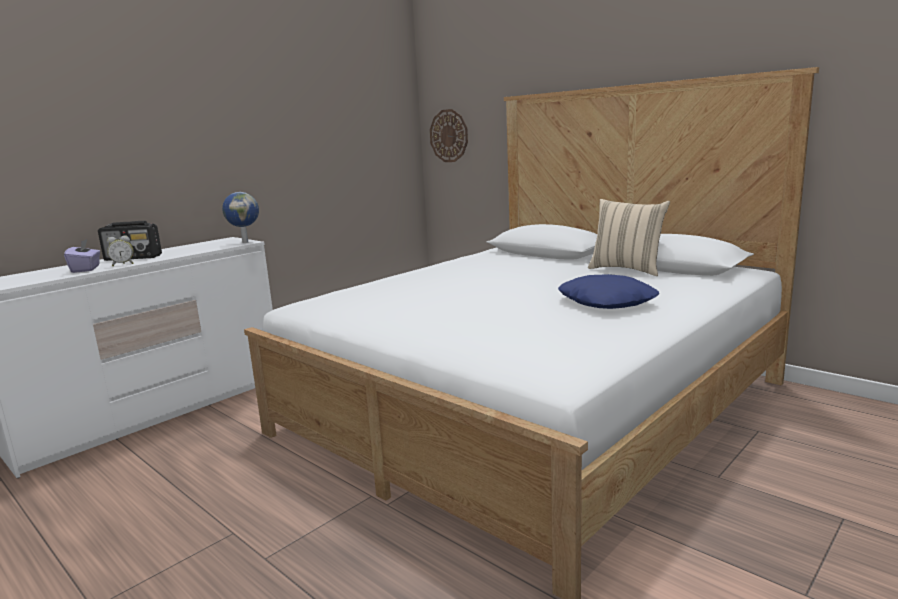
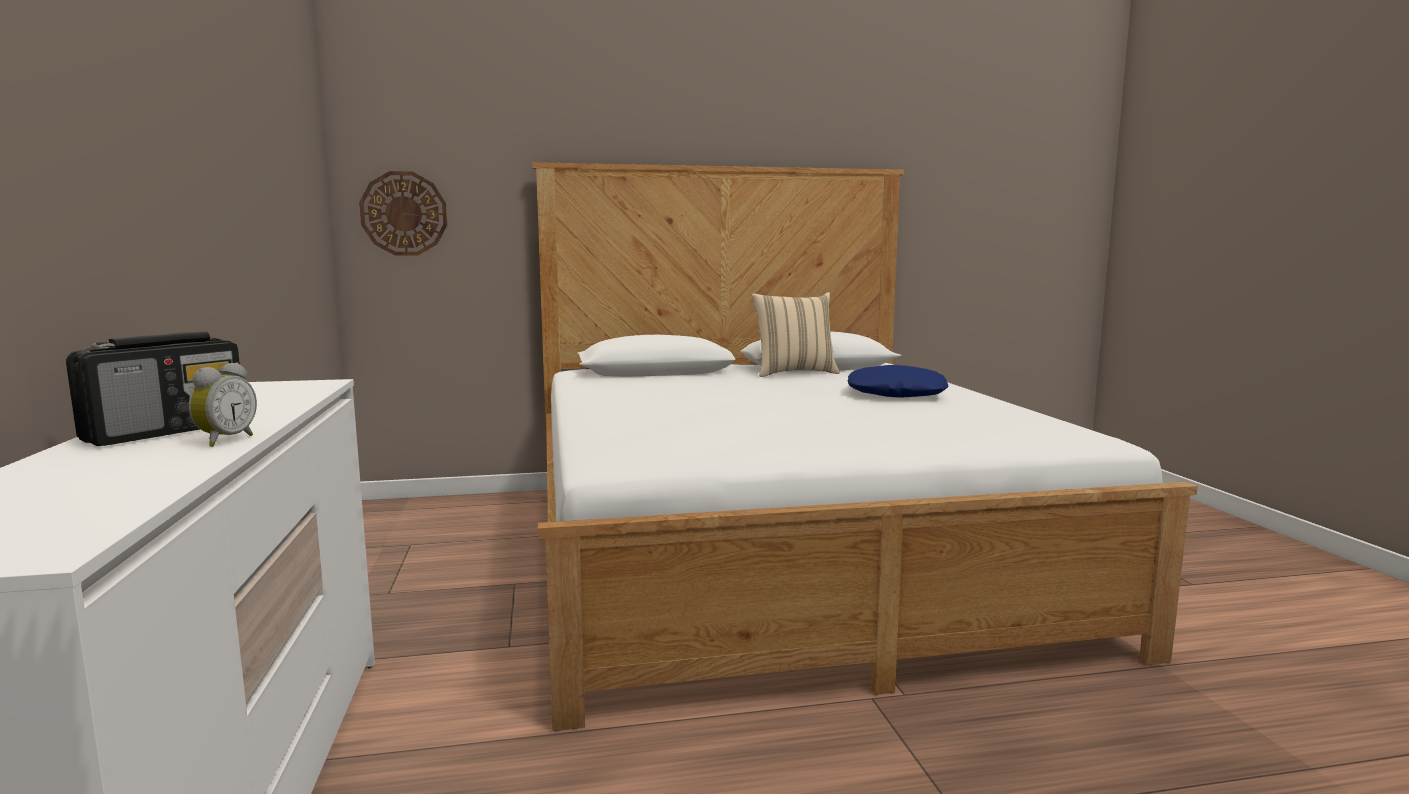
camera: 55 degrees left, 5 degrees down
(86, 269) = (153, 462): purple tissue box -> none
(245, 242) = (318, 383): globe -> none

